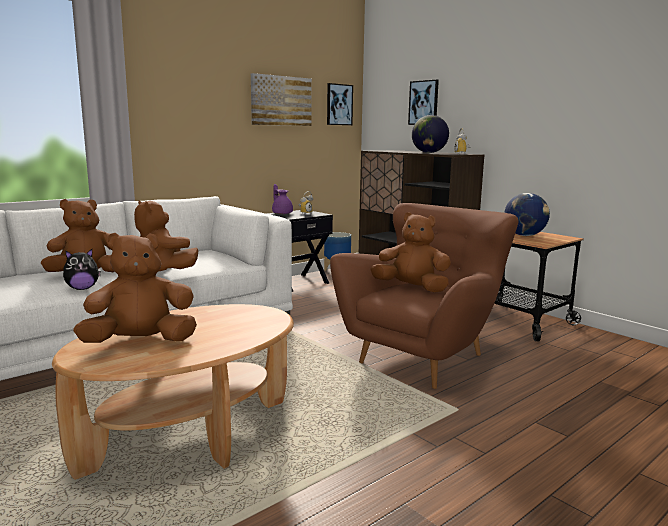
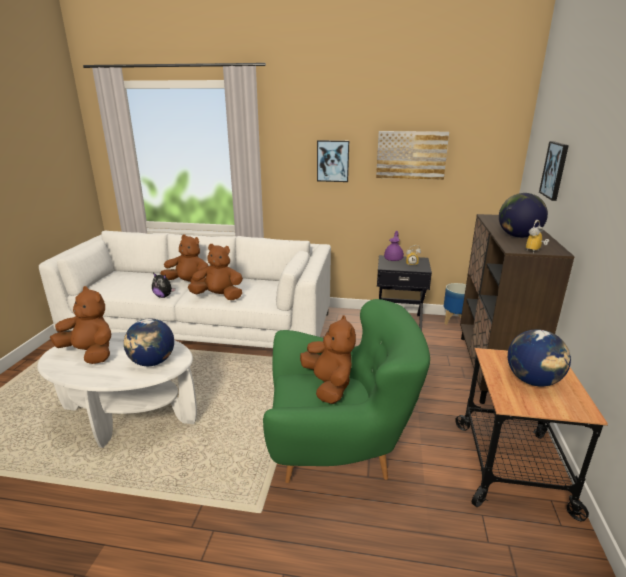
camera: 50 degrees right, 10 degrees up
(165, 271) = (219, 296): brown plush toy -> brown plush toy turned 90 degrees clockwise
(190, 437) = (128, 416): brown coffee table -> white coffee table
(244, 320) = (152, 362): none -> globe
(339, 104) = (488, 157): picture -> picture (333, 161)
(424, 358) = (338, 450): brown armchair -> green armchair

